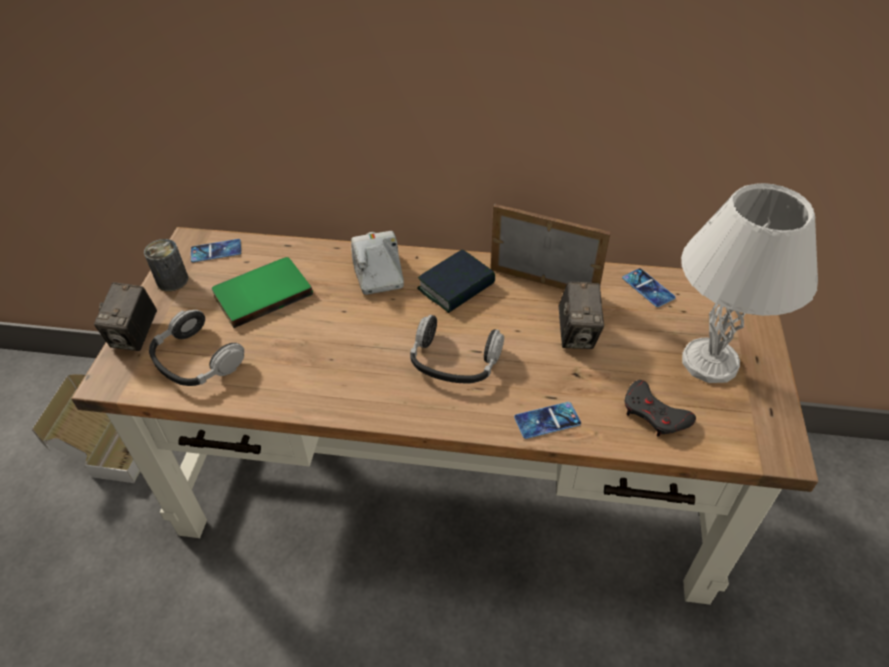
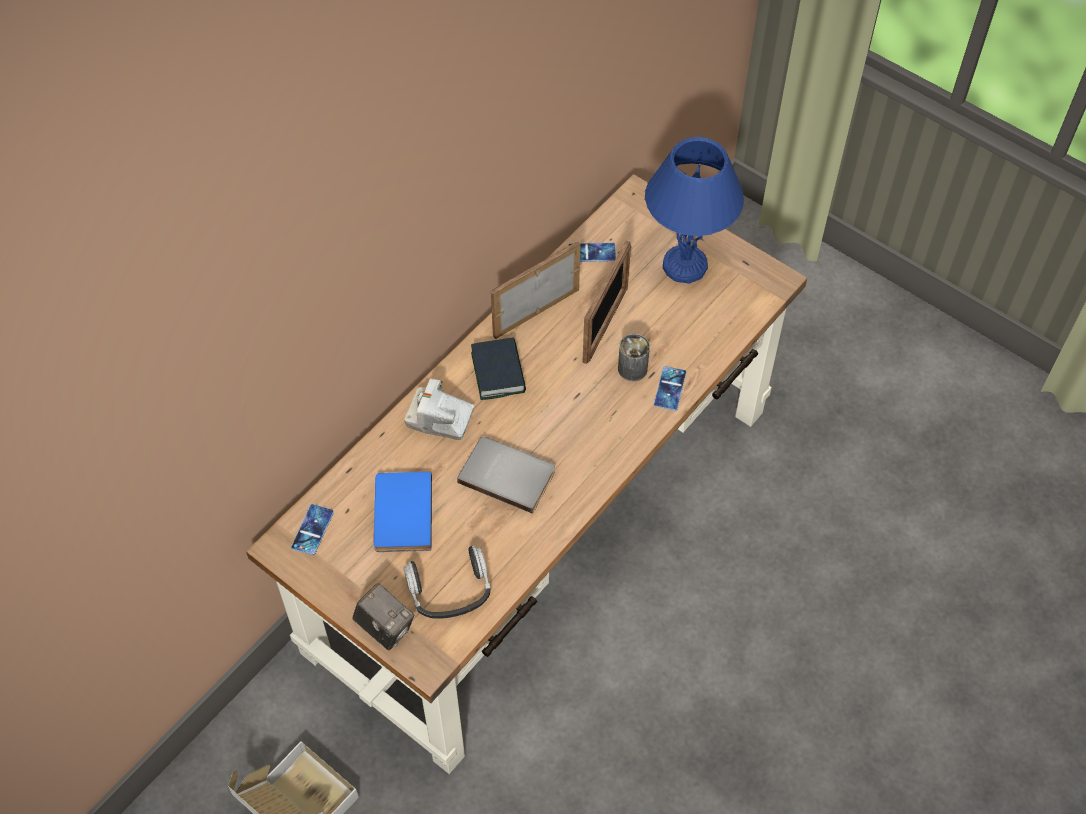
camera: 60 degrees left, 10 degrees up
(172, 280) = (329, 578): can -> can (632, 369)
(261, 293) = (400, 514): green book -> blue book
(349, 342) = (508, 474): none -> grey book
(454, 360) = (576, 414): headphones -> none
(577, 334) = (605, 324): camera -> picture frame
(654, 414) = (705, 325): grey game controller -> none
(712, 362) = (686, 264): white table lamp -> blue table lamp

